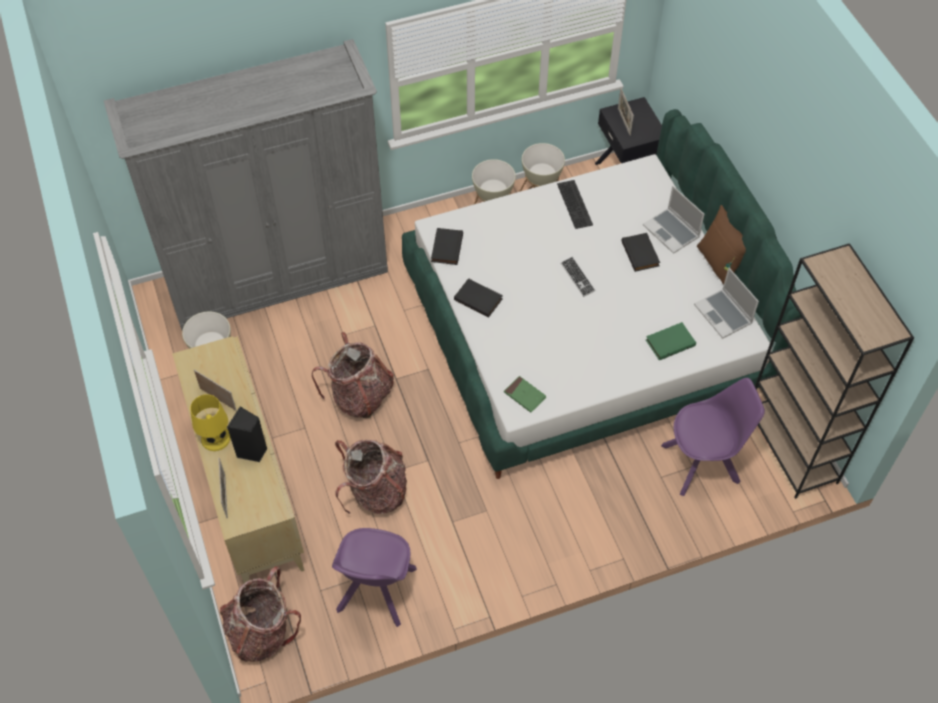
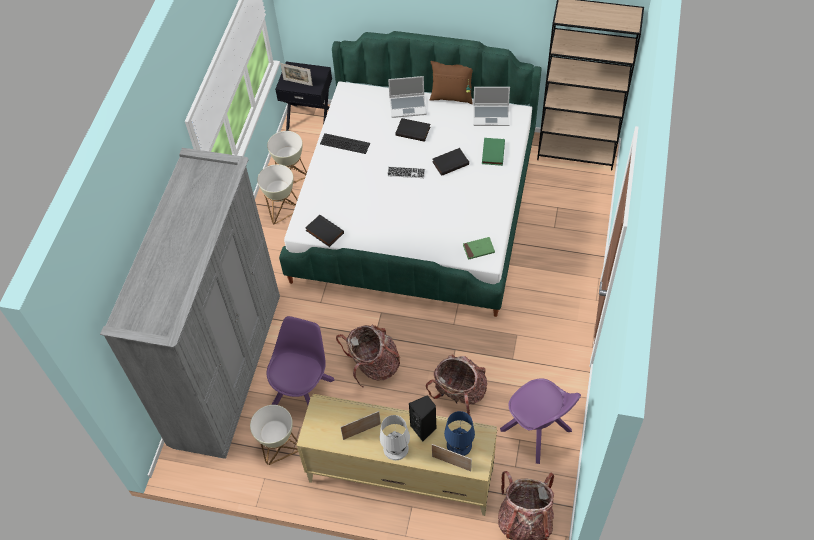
camera: 55 degrees left, 0 degrees up
(215, 438) = (396, 448): yellow table lamp -> white table lamp
(251, 493) = (459, 445): none -> blue table lamp
(479, 299) = (382, 235): black book -> black book (450, 162)
(702, 463) = (558, 201): purple chair -> purple chair (303, 391)

